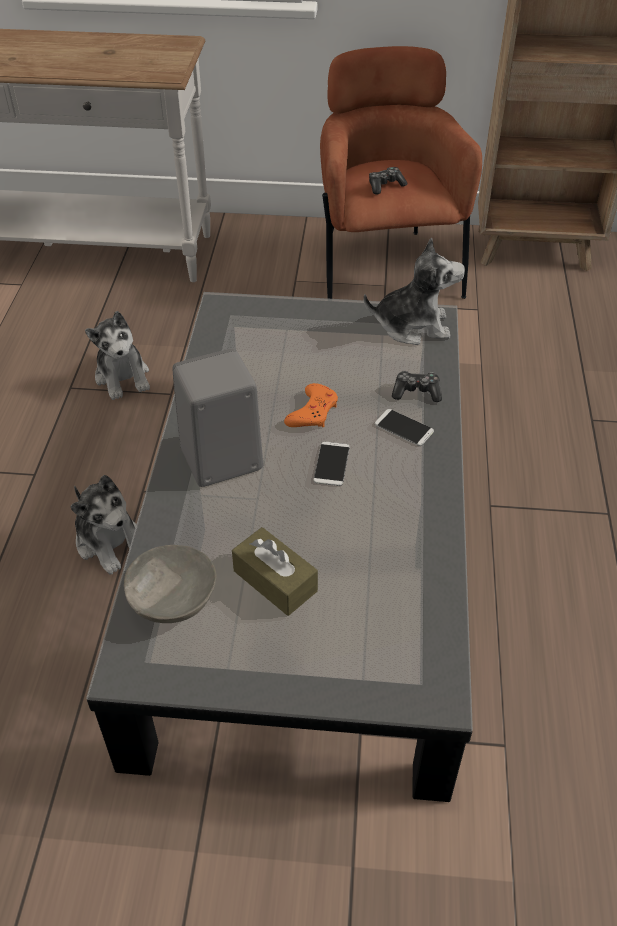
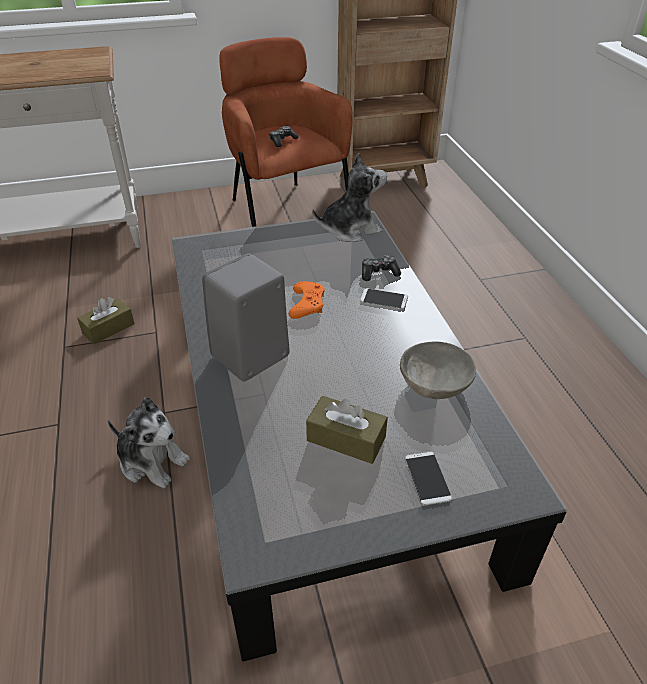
camera: 20 degrees left, 5 degrees down
(123, 377) = (108, 328): plush toy -> brown tissue box
(173, 601) = (266, 481): grey bowl -> grey bowl (435, 385)
(331, 464) = (343, 338): phone -> phone (427, 478)

